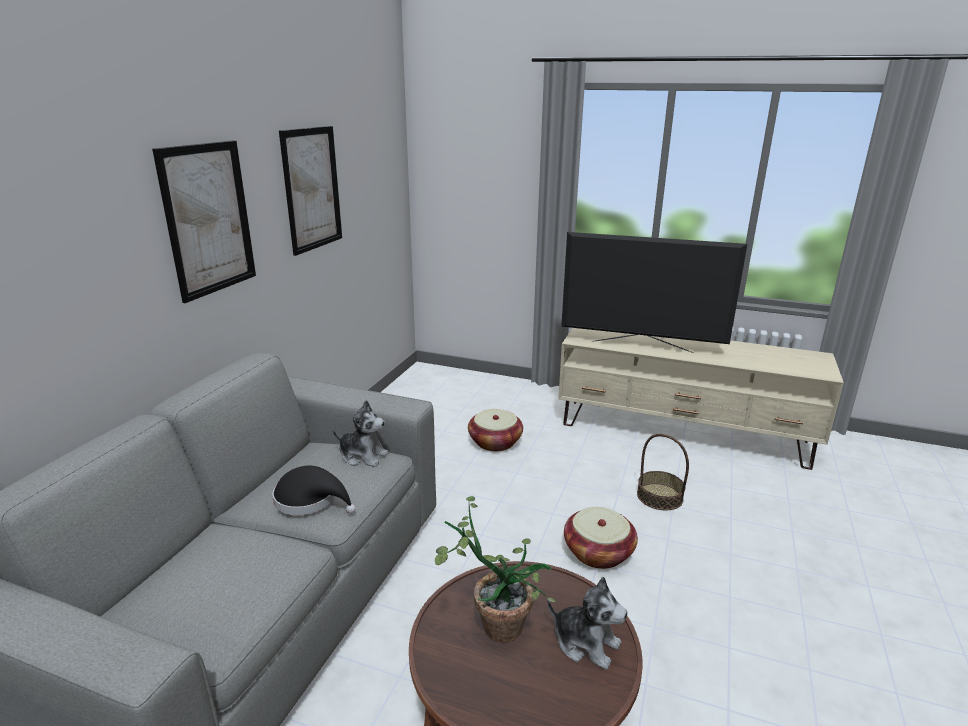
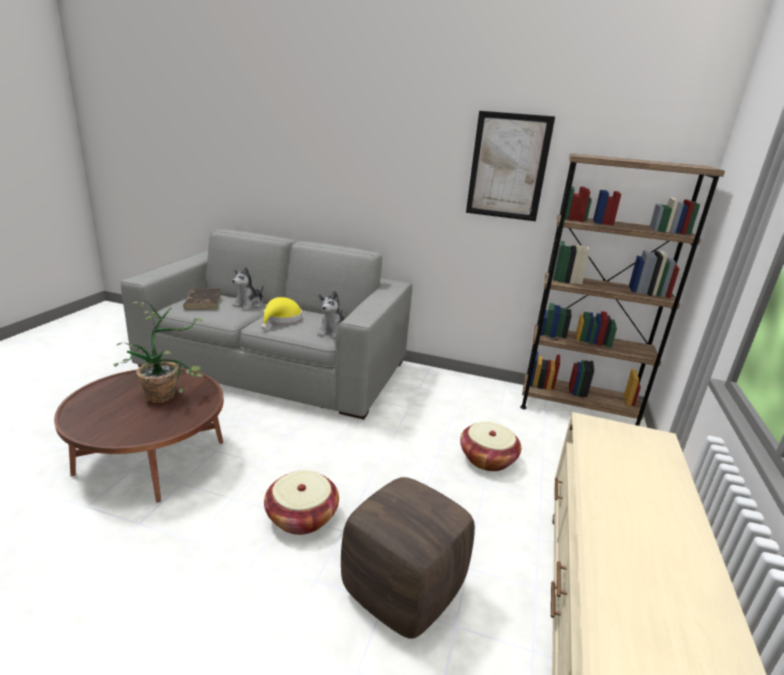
camera: 85 degrees right, 0 degrees up
(188, 605) = (203, 301): none -> brown book
(208, 219) = (390, 158): picture -> none
(310, 500) = (281, 319): black hat -> yellow hat
(413, 387) = (577, 408): none -> brown bookcase
(585, 643) = (126, 426): plush toy -> plush toy (249, 305)
(641, 346) = (609, 481): television -> none
(660, 496) = (403, 592): basket -> brown ottoman

